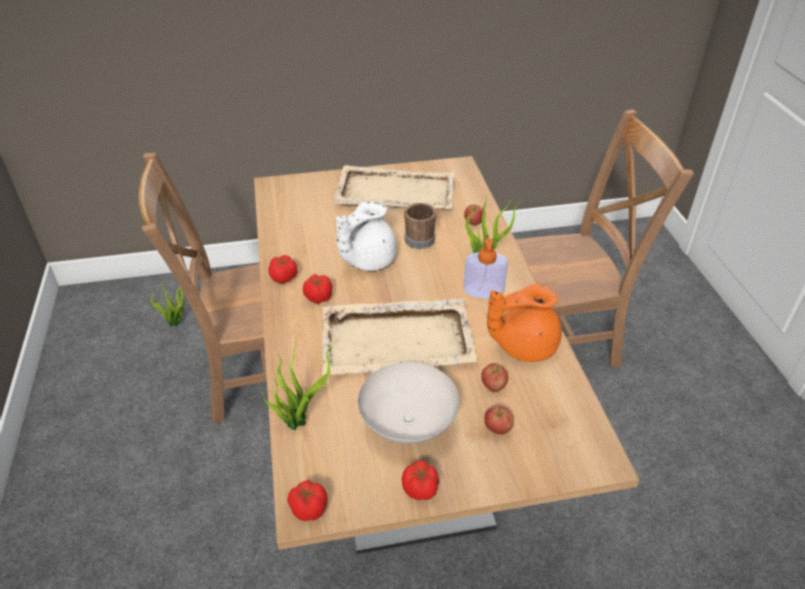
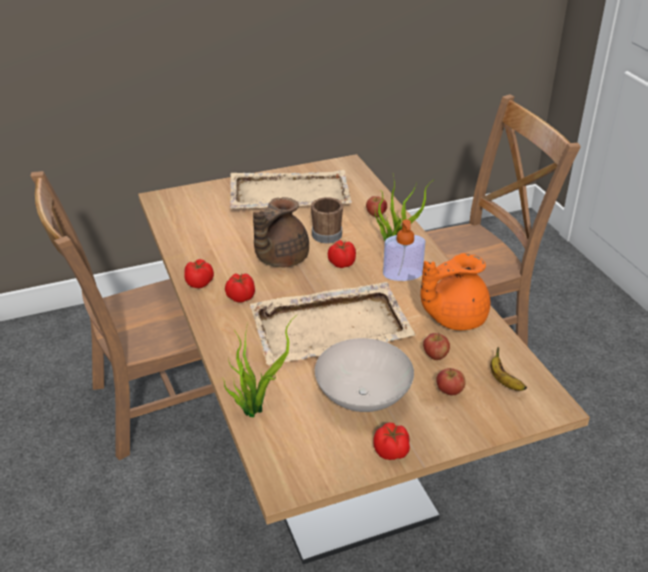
camera: 10 degrees left, 5 degrees down
(176, 322) = (51, 364): potted plant -> none
(308, 509) = (288, 483): tomato -> tomato (341, 263)
(367, 260) = (279, 258): white teapot -> brown teapot
(557, 424) = (504, 381): none -> banana

